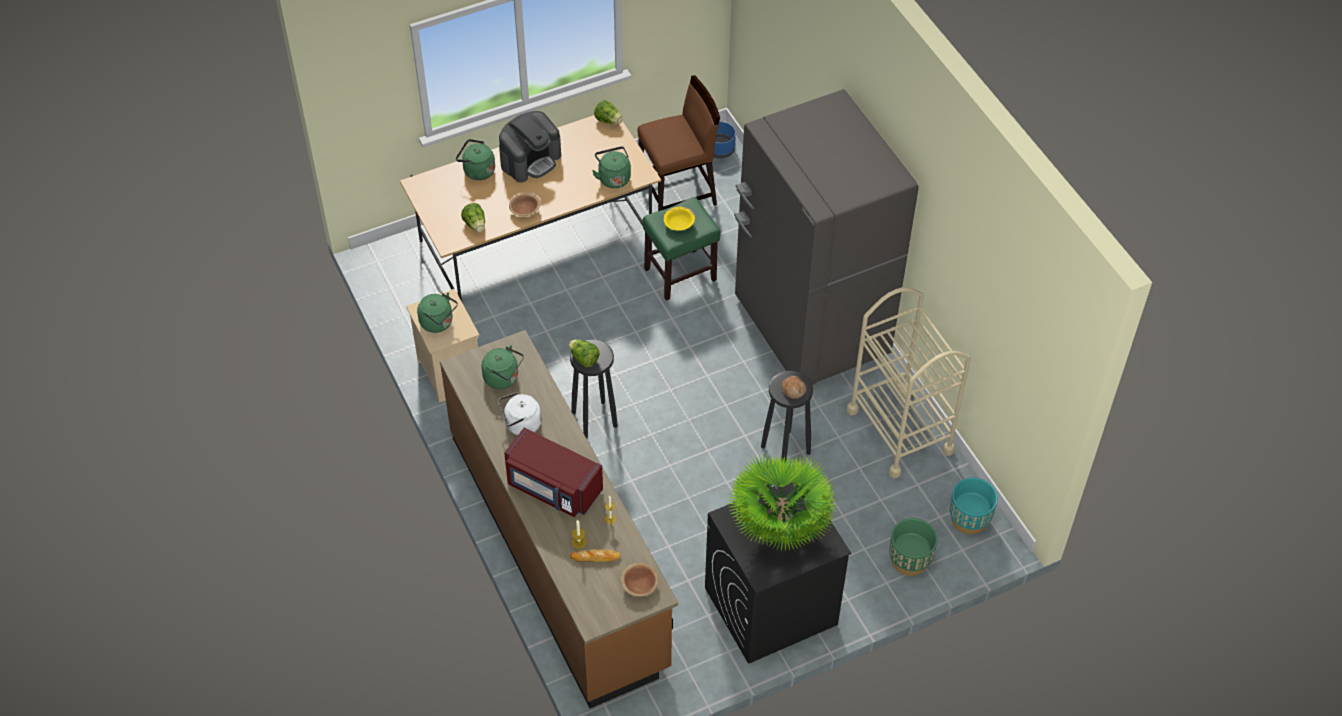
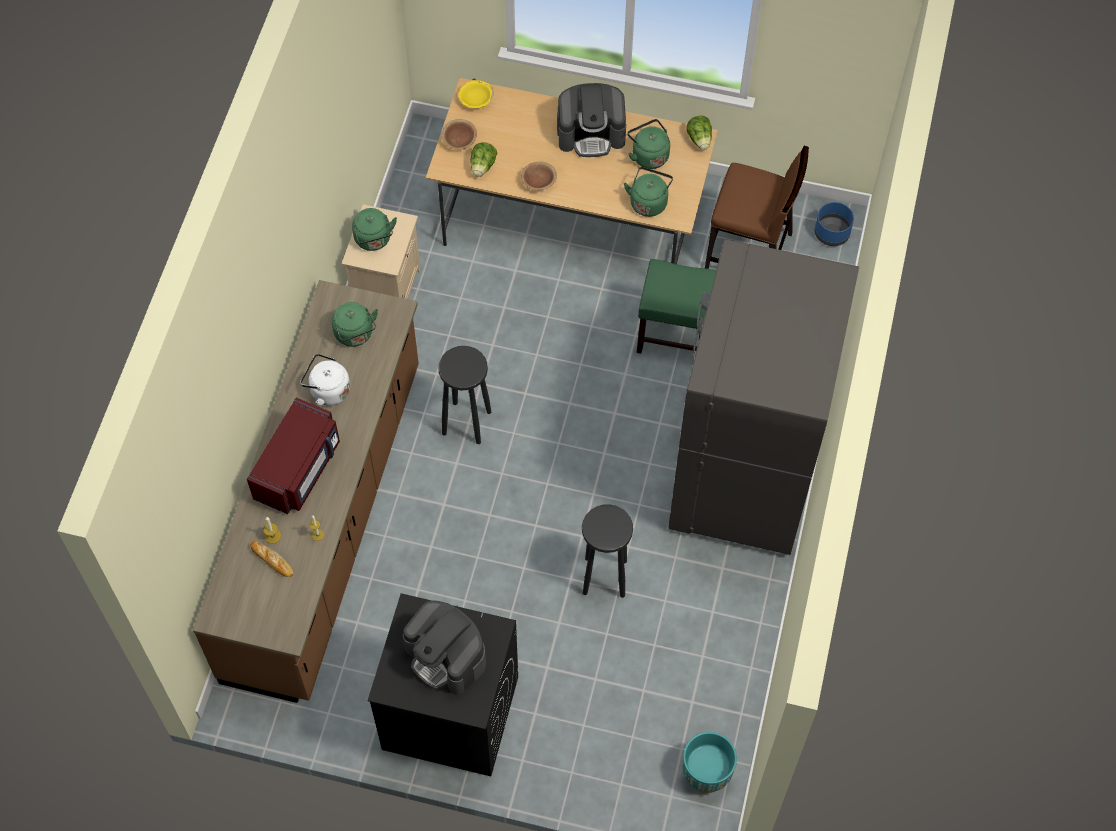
camera: 40 degrees right, 10 degrees up
(477, 171) = (533, 113): green kettle -> green kettle (648, 155)
(553, 487) = (299, 469): red microwave -> red microwave turned 135 degrees counterclockwise
(583, 359) = (453, 364): lettuce -> none
(639, 585) = (283, 614): brown bowl -> brown bowl (459, 140)
(679, 224) = (675, 289): yellow bowl -> yellow bowl (476, 100)
(780, 528) = (446, 656): potted plant -> coffee machine
(793, 389) = (607, 531): bread -> none
(900, 431) = (727, 637): beige cart -> none
(909, 560) = (612, 768): green planter -> none

